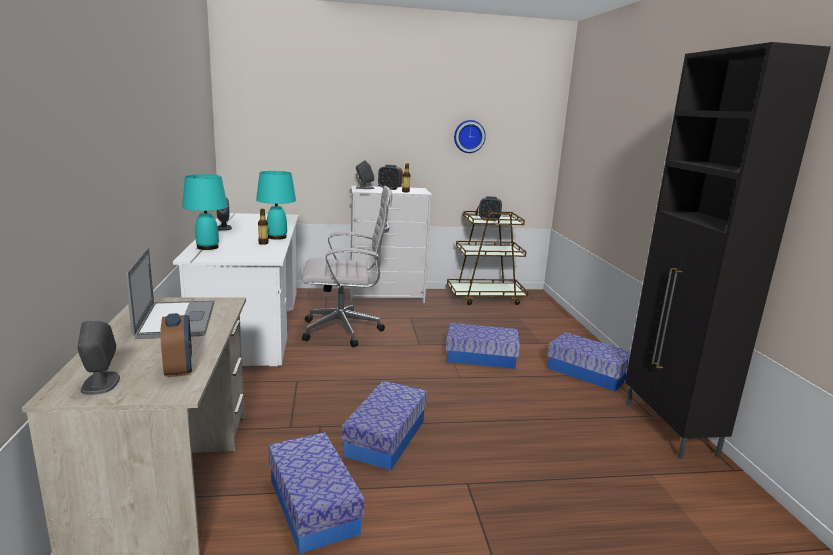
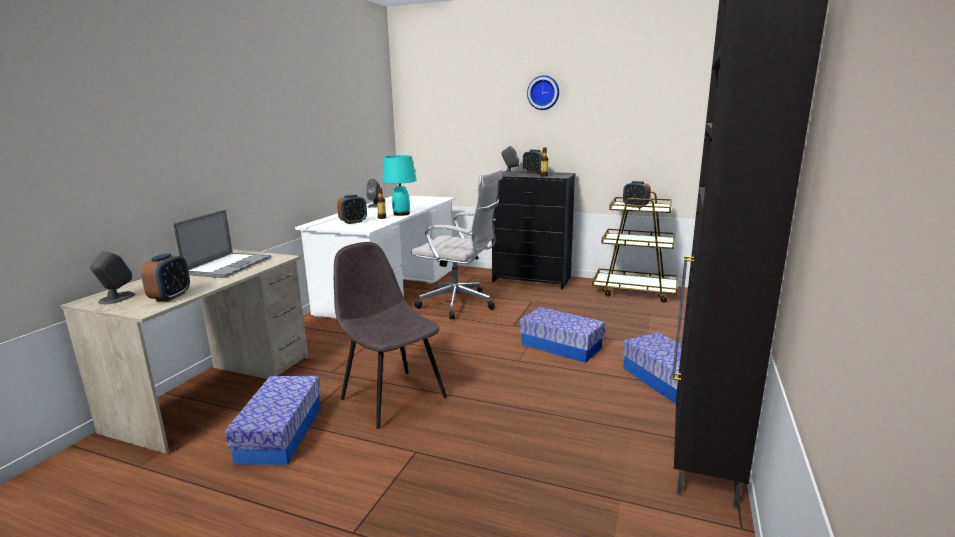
camera: 30 degrees right, 0 degrees up
(208, 247) = (336, 218): turquoise table lamp -> none
(239, 250) = (353, 222): none -> alarm clock
(386, 438) = (392, 397): storage box -> grey chair
(387, 295) = (532, 279): white dresser -> black dresser
(469, 136) = (622, 117): wall clock -> wall clock (543, 92)

